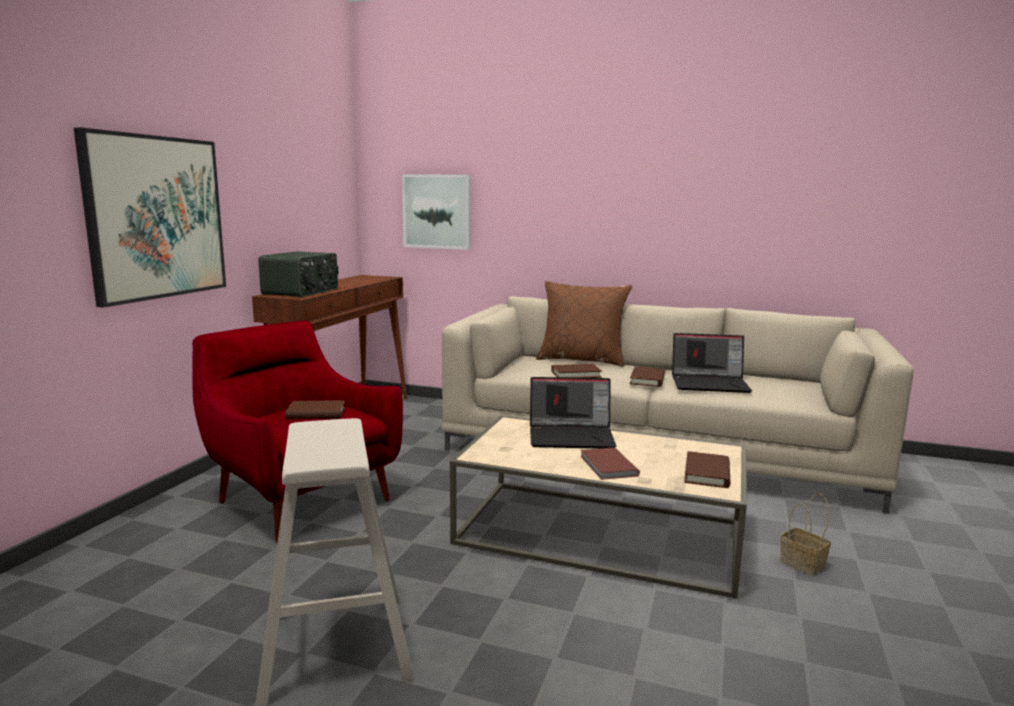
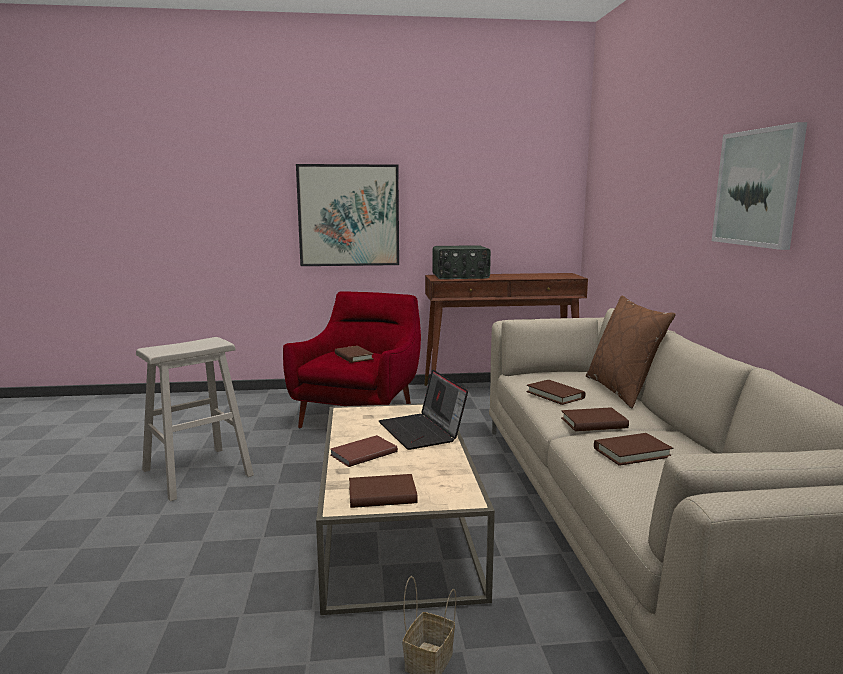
camera: 65 degrees right, 0 degrees up
(437, 211) = (616, 216): picture -> picture (758, 188)
(710, 384) = (632, 452): laptop -> brown book

